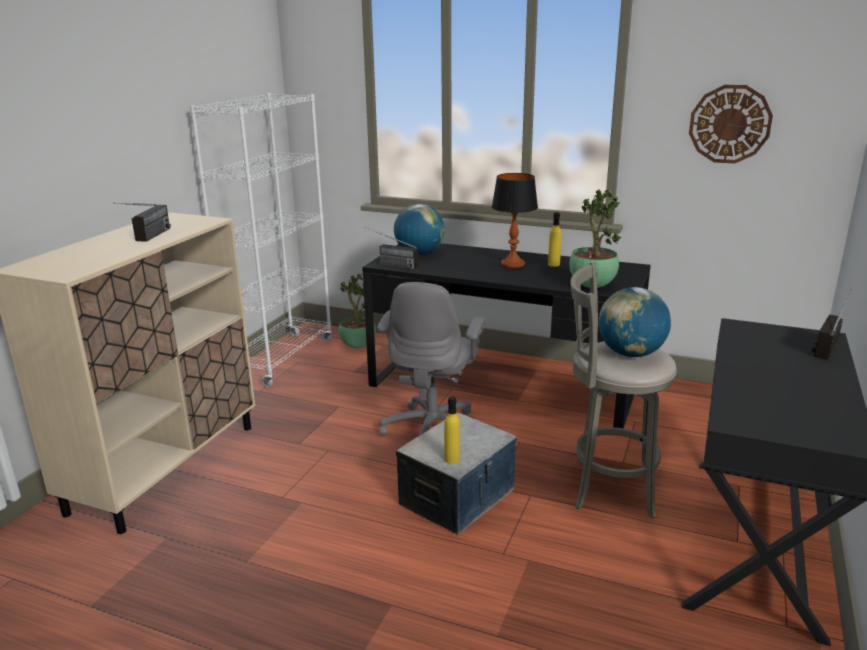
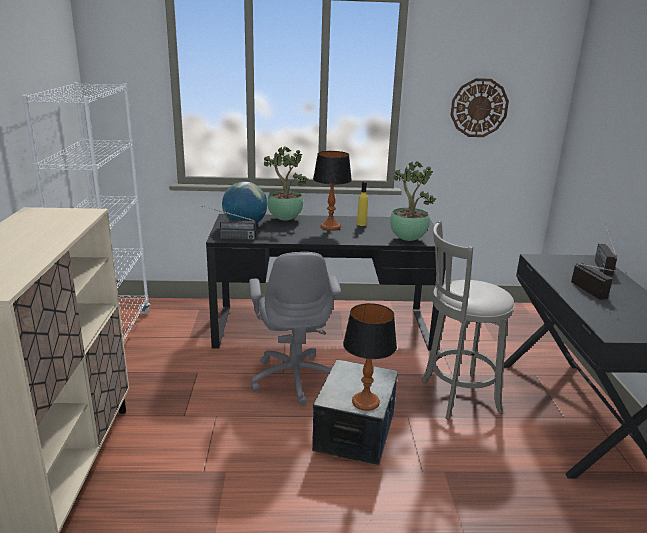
camera: 25 degrees left, 0 degrees up
(148, 238) = (41, 237): radio -> radio (597, 295)
(357, 346) = (176, 313): potted plant -> potted plant (284, 219)
(452, 459) = (365, 402): yellow bottle -> table lamp
(630, 354) = (478, 290): globe -> none

